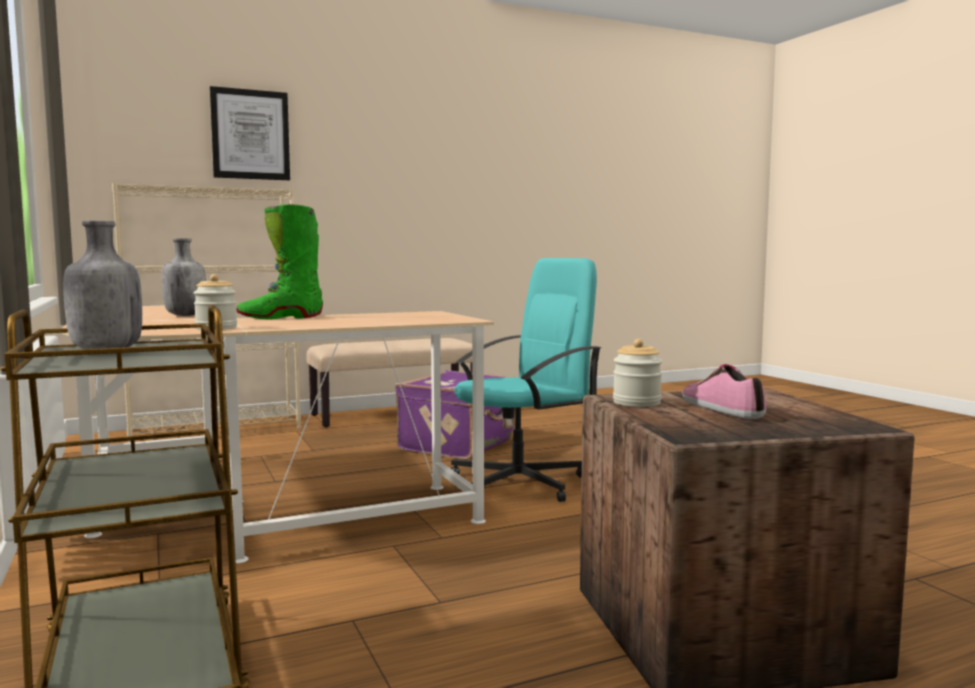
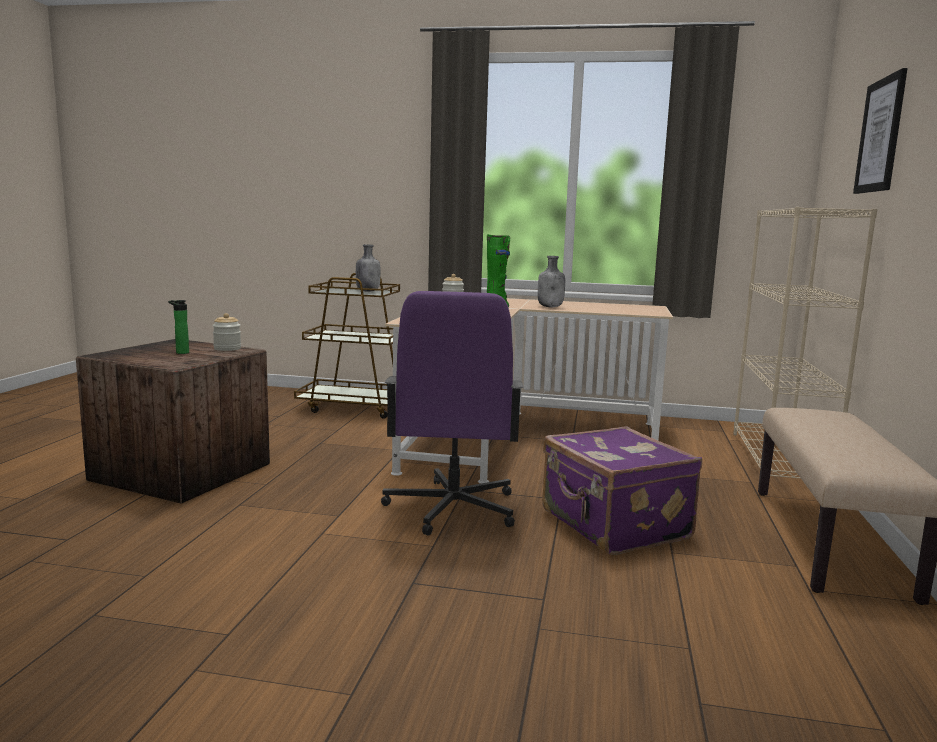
camera: 125 degrees right, 5 degrees up
(520, 482) = (451, 509): turquoise office chair -> purple office chair
(722, 408) = (180, 352): shoe -> bottle

